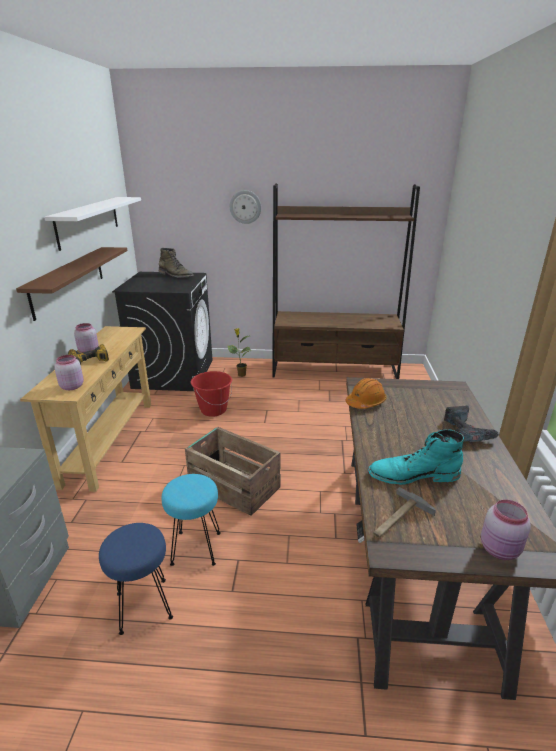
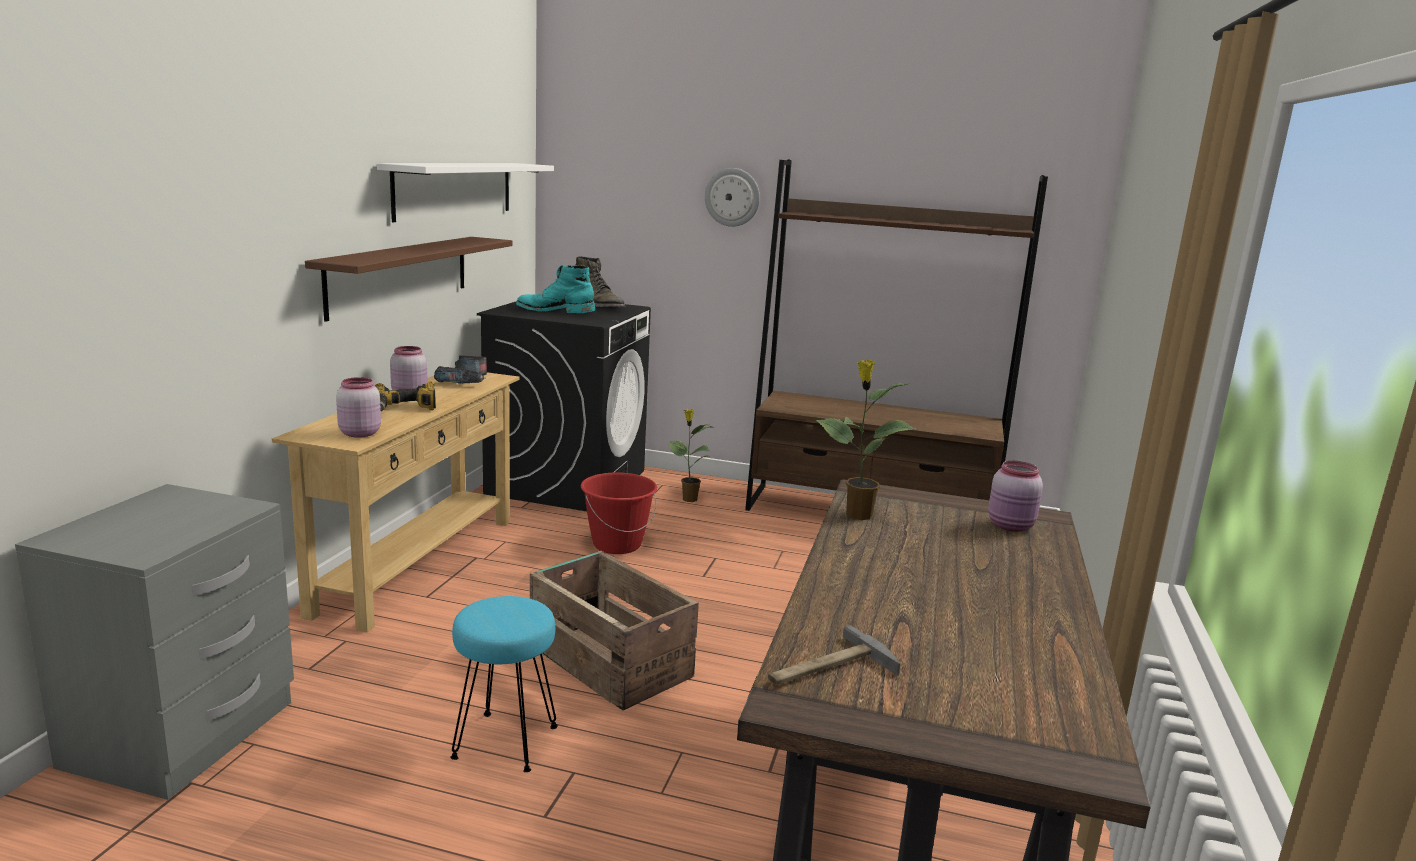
camera: 10 degrees right, 10 degrees down
(143, 606) = (381, 809): blue stool -> none
(365, 402) = (857, 515): orange hard hat -> potted plant
(413, 475) = (889, 618): turquoise boot -> turquoise boot (555, 310)
(467, 431) = (1031, 578): power drill -> power drill (466, 380)
(500, 550) = (999, 738): pink jar -> pink jar (1011, 526)

